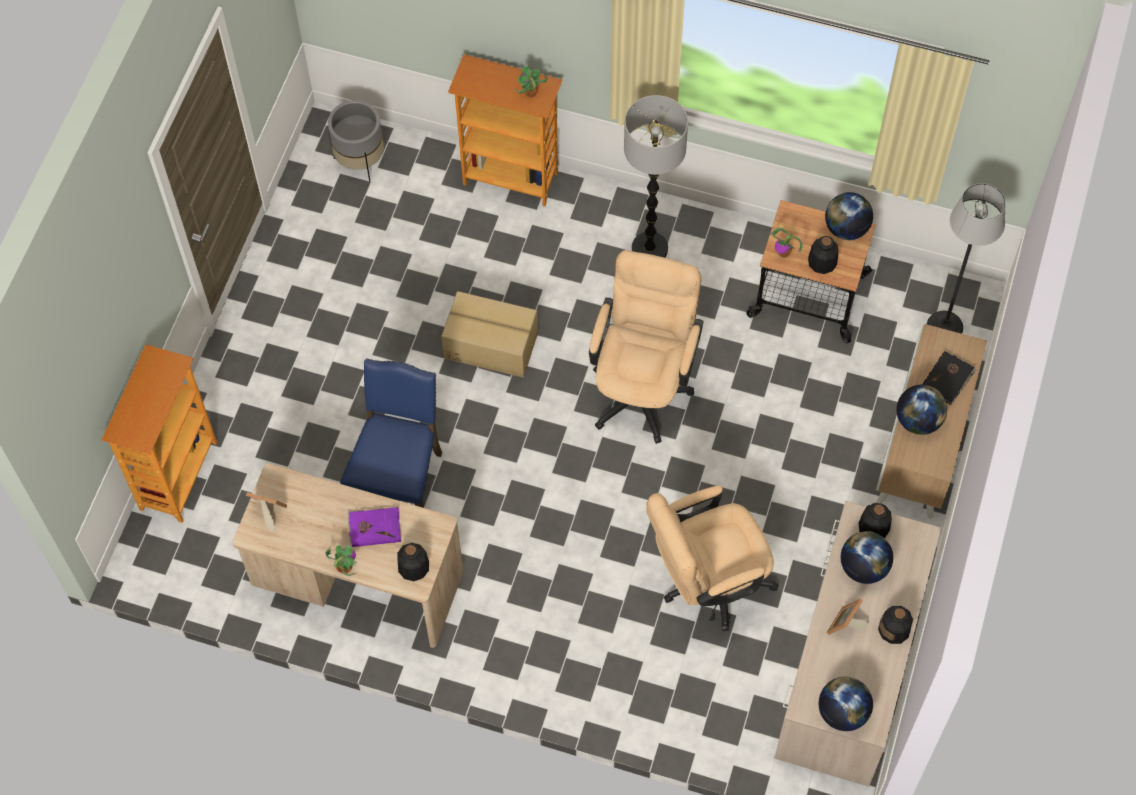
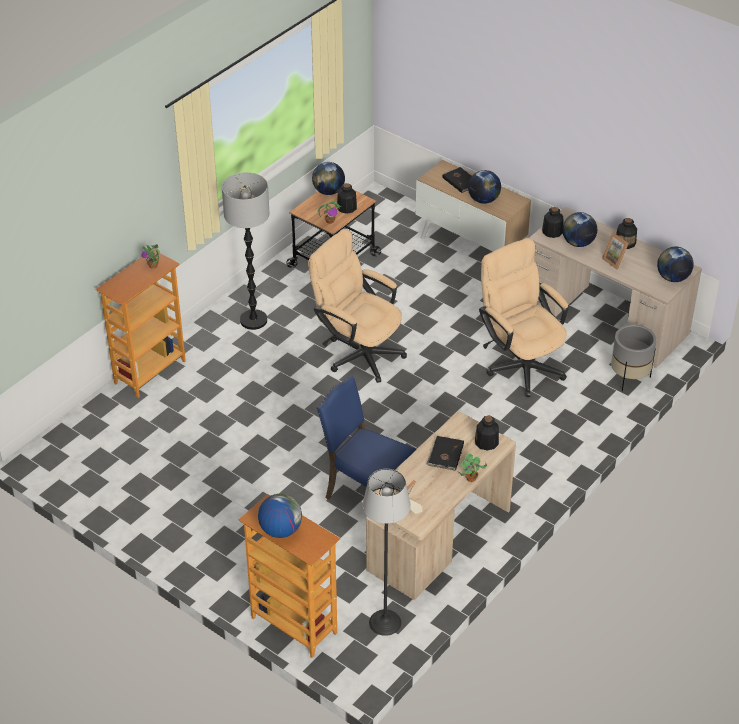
camera: 70 degrees left, 20 degrees down
(142, 391) = (280, 530): none -> globe
(360, 160) = (77, 448): grey planter -> grey planter (629, 378)
(374, 527) = (445, 455): purple book -> black book
(491, 344) = (281, 418): cardboard box -> none
(707, 583) = (520, 363): beige office chair -> beige office chair turned 150 degrees clockwise
(944, 326) = (390, 213): floor lamp -> floor lamp (384, 622)

